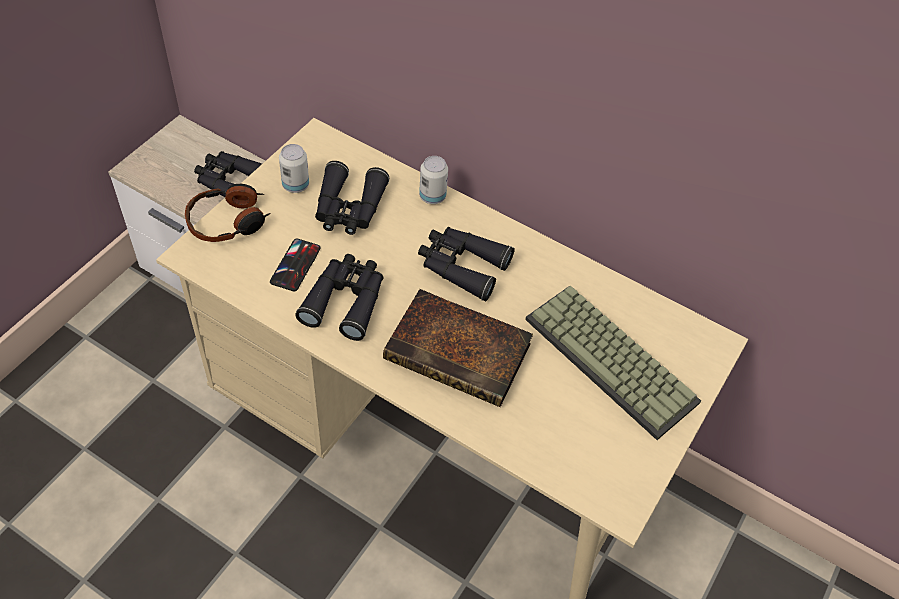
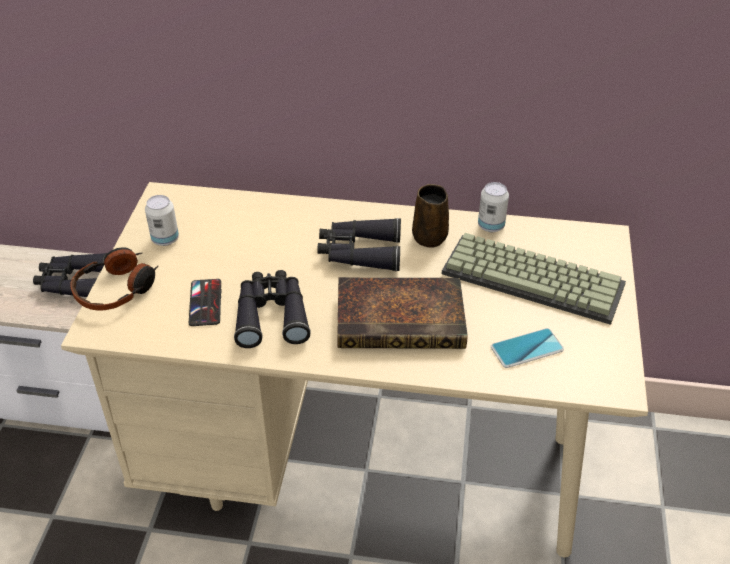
camera: 20 degrees left, 10 degrees down
(349, 209) = (228, 242): black binoculars -> none
(432, 196) = (298, 208): can -> can (491, 226)
(539, 274) = (429, 236): none -> brown mug
(558, 431) = (527, 349): none -> phone

